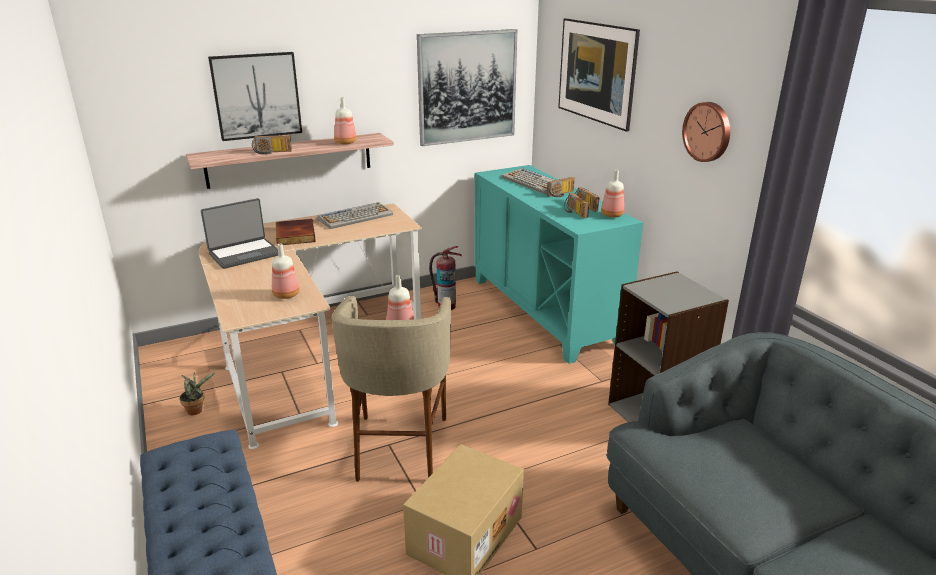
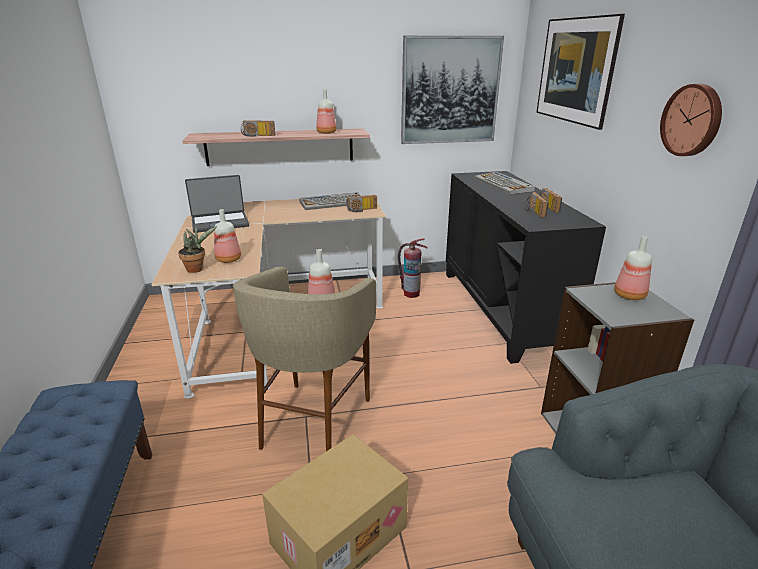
camera: 15 degrees right, 0 degrees up
(197, 410) = (162, 355): potted plant -> potted plant (197, 269)
(256, 96) = (251, 85): picture -> none
(294, 235) = (271, 212): book -> none
(545, 311) = (502, 309): turquoise cabinet -> black cabinet
(561, 194) = (527, 196): radio -> radio (362, 210)
(611, 215) = (572, 217): bottle -> bottle (628, 295)

